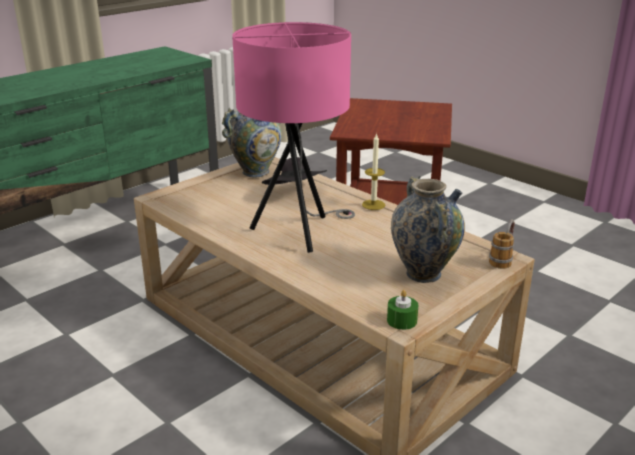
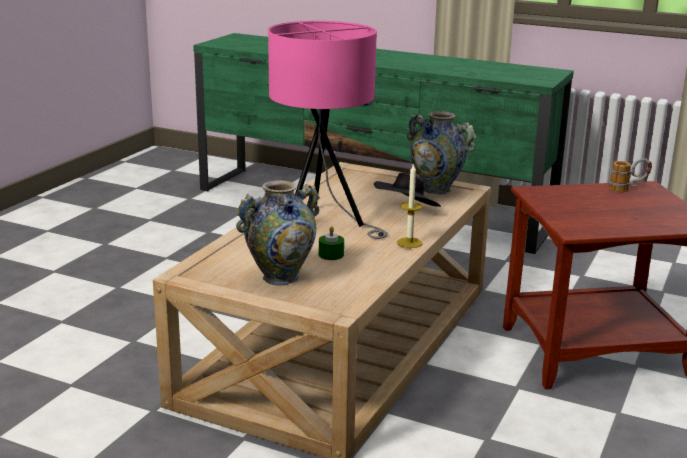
camera: 70 degrees right, 5 degrees down
(402, 320) = (189, 274): green candle -> green candle (331, 255)
(503, 258) = (333, 309): mug -> mug (628, 189)

